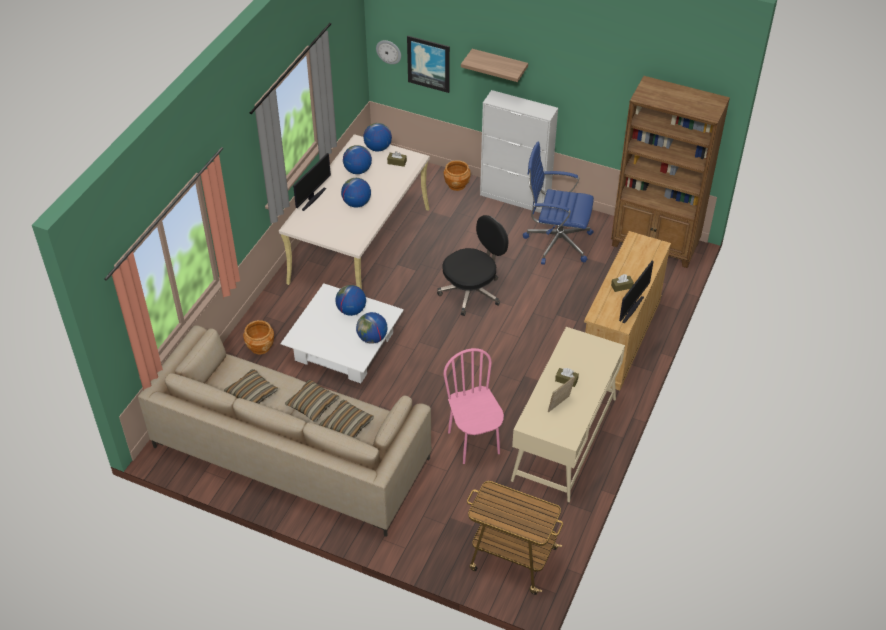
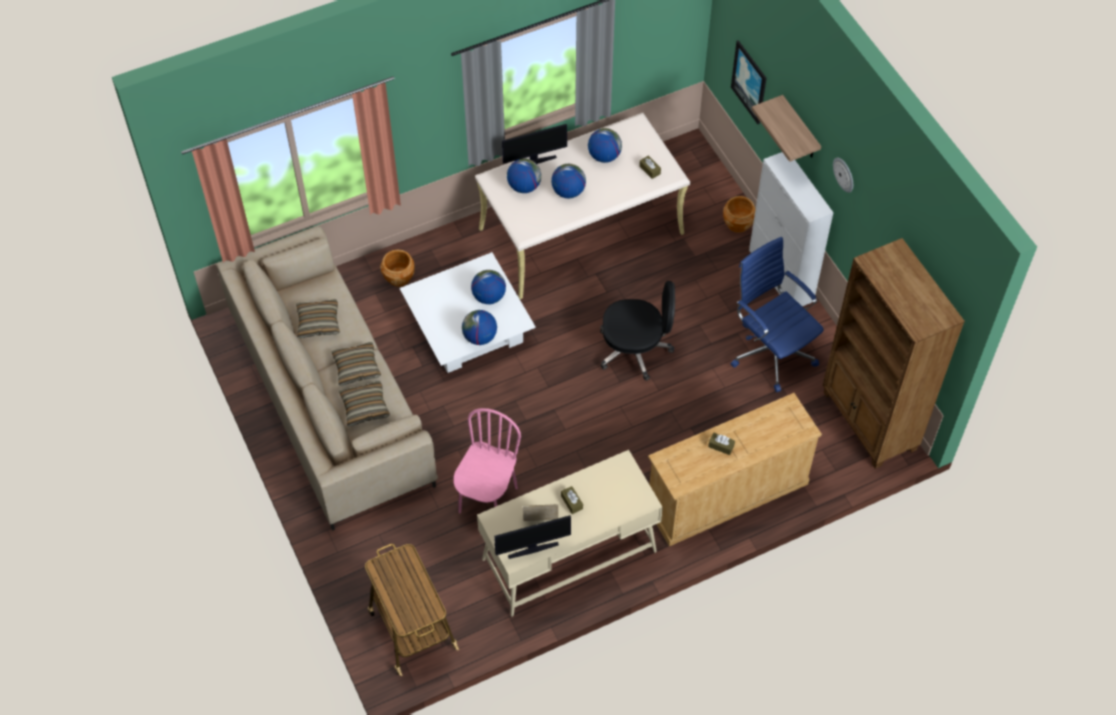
camera: 40 degrees right, 10 degrees up
(378, 148) = (647, 142): globe -> globe (524, 186)
(389, 51) = (723, 44): wall clock -> wall clock (844, 174)
(631, 309) = (704, 476): monitor -> monitor (532, 549)

